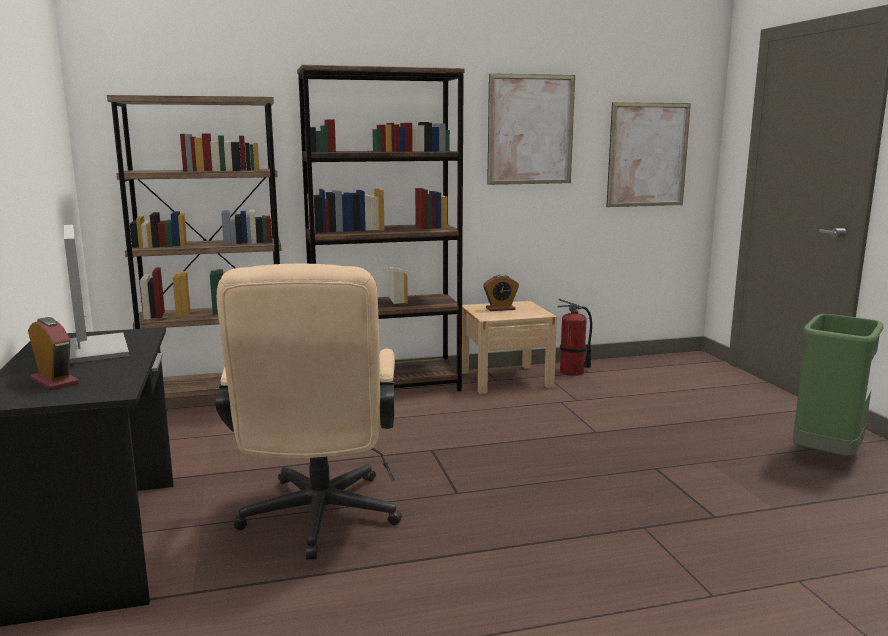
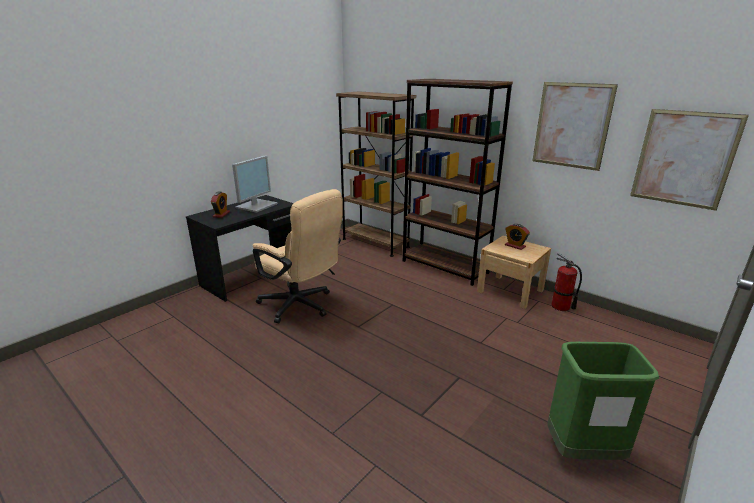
camera: 55 degrees right, 10 degrees up
(318, 522) = (301, 306): beige office chair -> beige office chair turned 105 degrees counterclockwise

